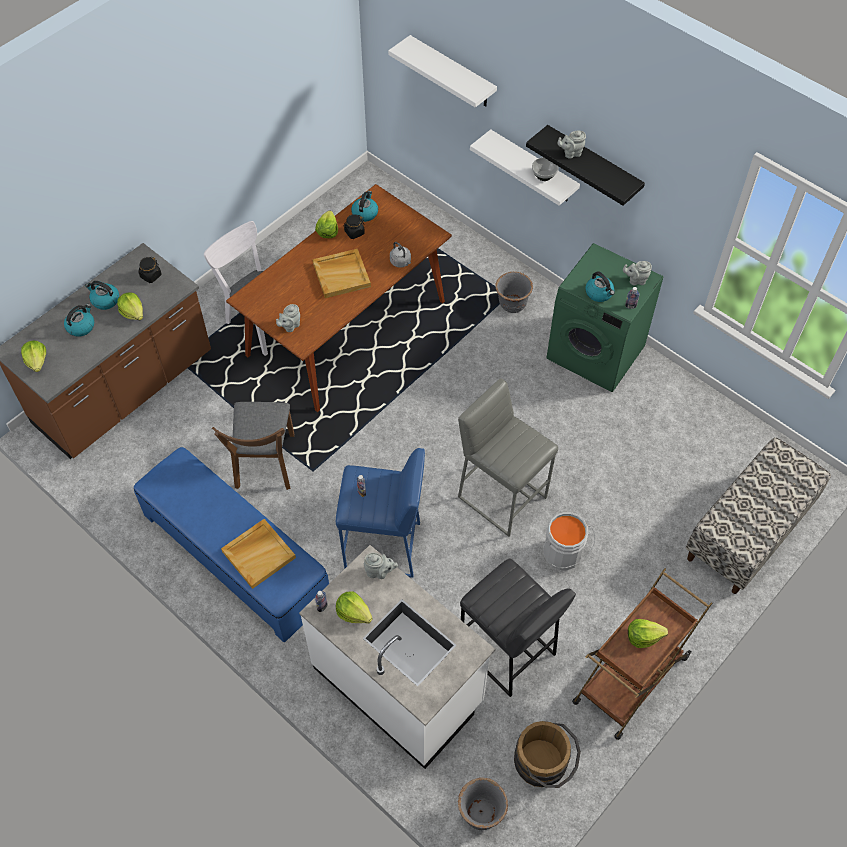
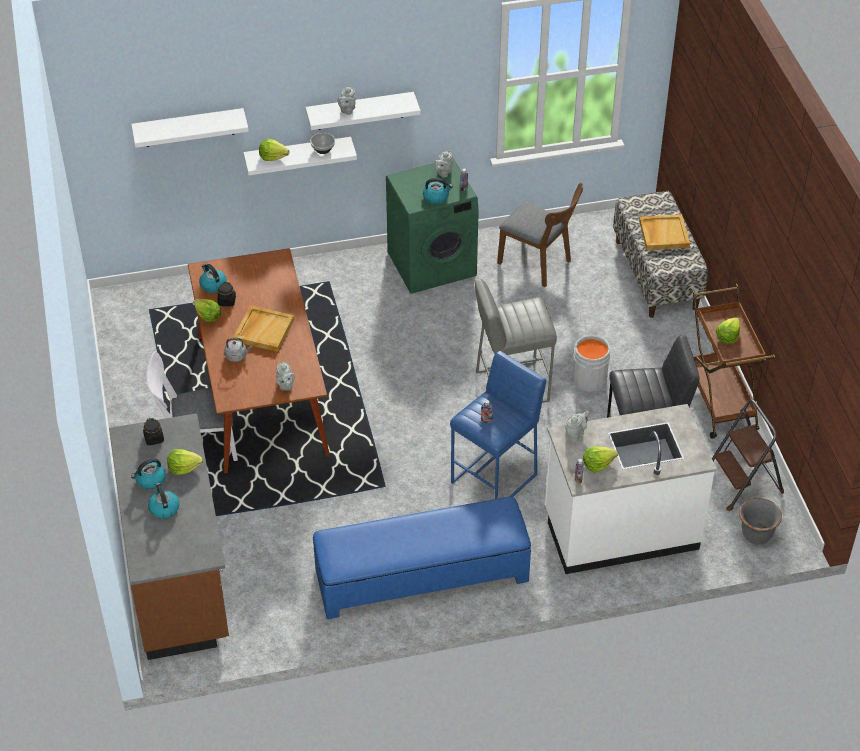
camera: 55 degrees left, 10 degrees down
(37, 361) = (174, 554): lettuce -> lettuce (273, 156)
(259, 554) = (466, 528): beige tray -> beige tray (663, 234)
(265, 466) = (351, 515): brown chair -> brown chair (539, 264)
(401, 262) = (287, 290): grey kettle -> grey kettle (237, 356)
(512, 305) = (340, 284): grey planter -> none
(544, 765) = (746, 481): brown bucket -> brown step ladder
(593, 165) = (360, 111): black shelf -> white shelf

